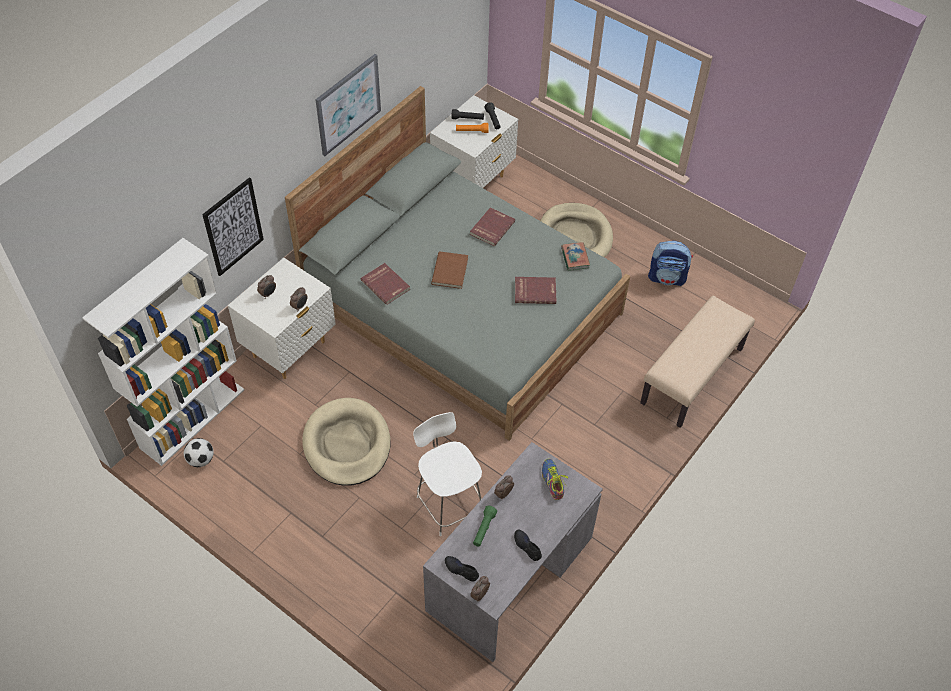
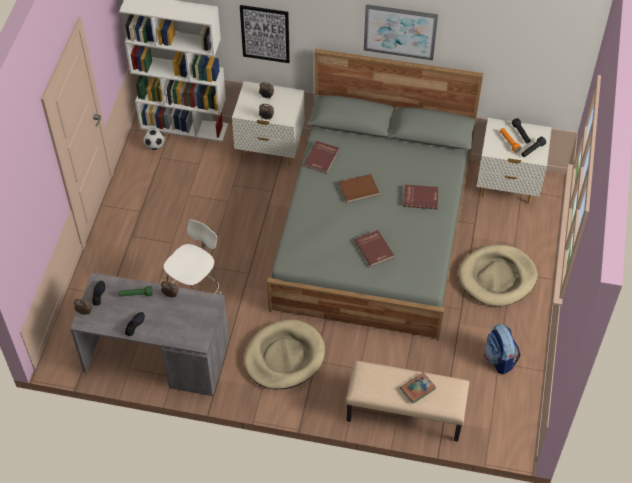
camera: 65 degrees right, 0 degrees up
(347, 444) = (210, 217): beige dog bed -> beige dog bed (284, 357)
(552, 481) = (196, 320): shoe -> none
(575, 258) = (426, 262): book -> book (417, 389)

